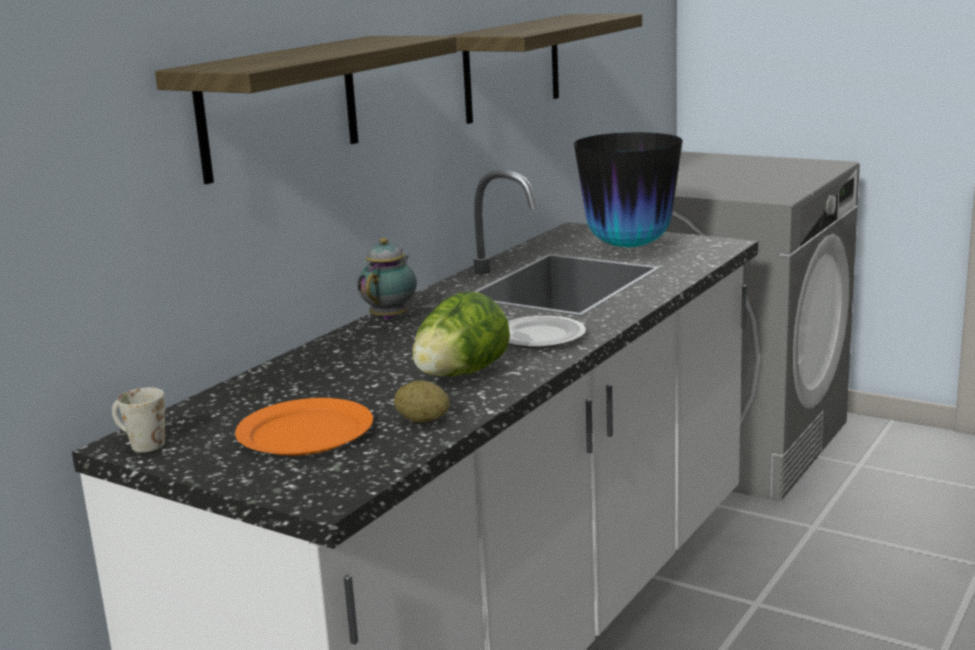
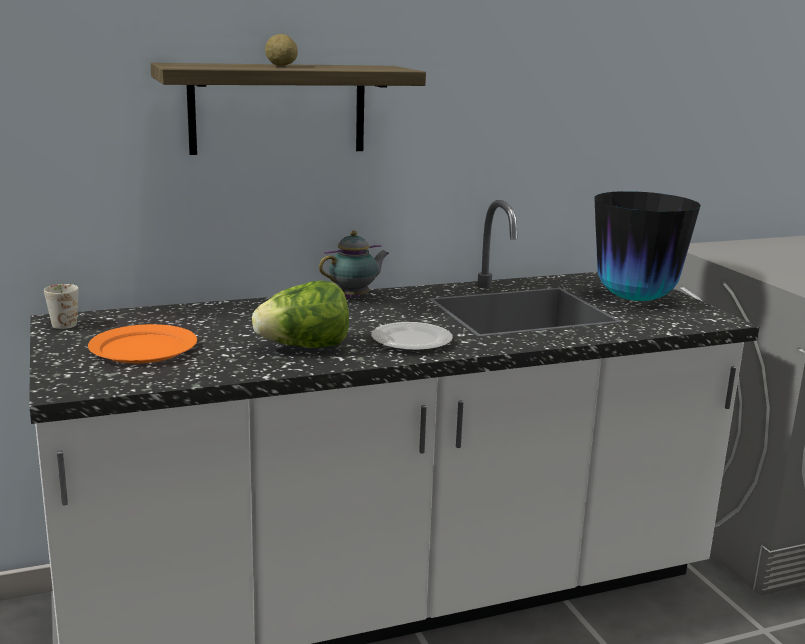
camera: 35 degrees right, 0 degrees up
(423, 421) = (216, 366): potato -> potato (281, 66)
(512, 67) = (580, 117): shelf -> none

